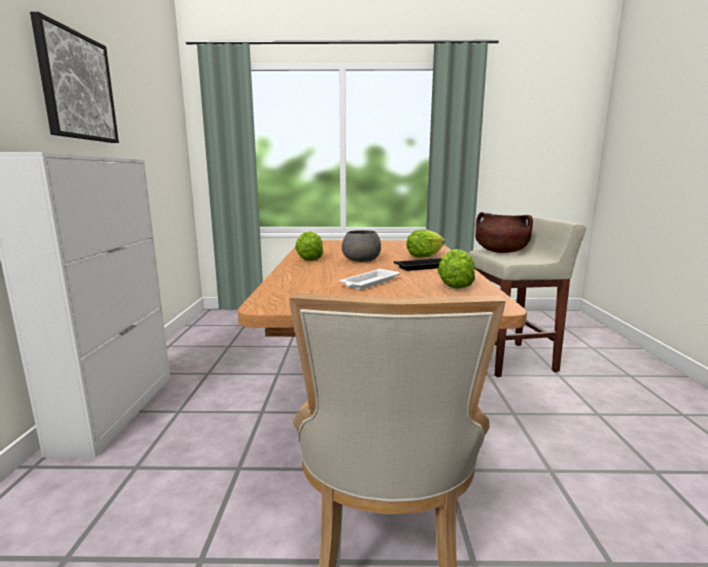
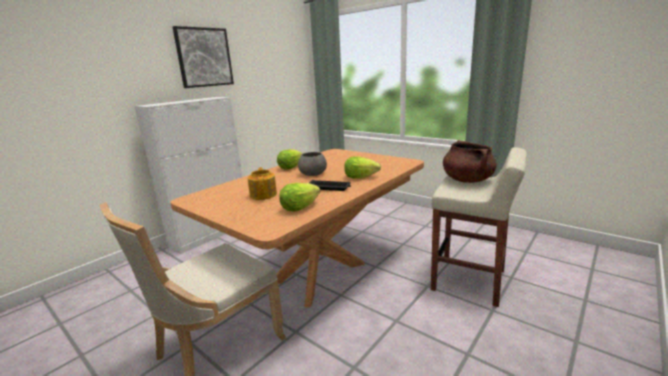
camera: 40 degrees right, 5 degrees up
(369, 283) = (263, 195): white tray -> teapot

